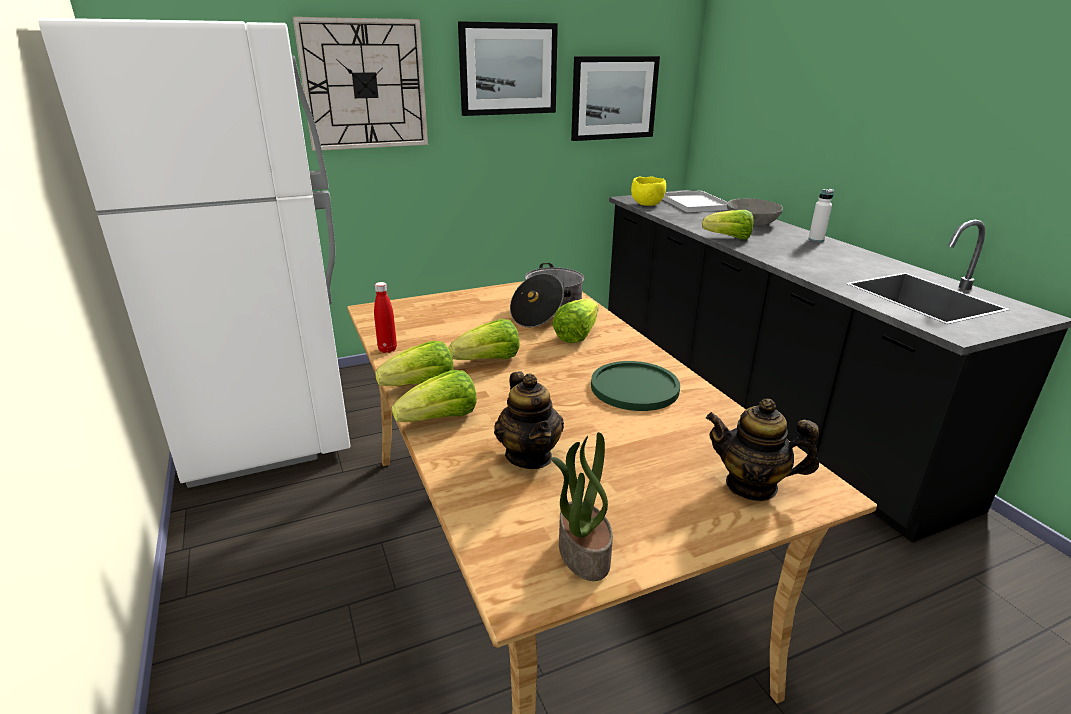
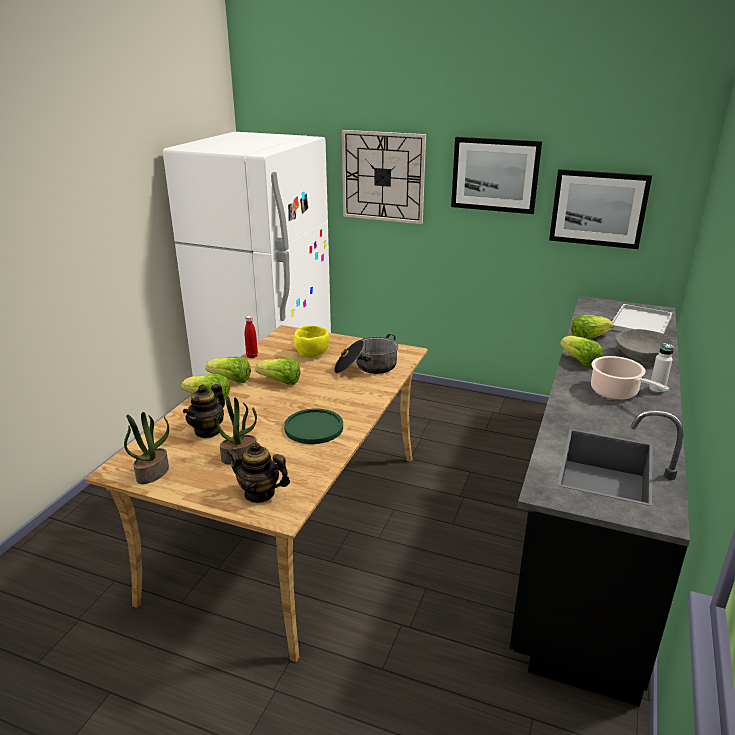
camera: 45 degrees right, 0 degrees up
(576, 335) = (350, 388): lettuce -> lettuce (588, 338)
(635, 460) = (239, 456): none -> potted plant
(646, 204) = (592, 311): yellow bowl -> yellow bowl (312, 354)
(751, 485) = (259, 493): teapot -> teapot turned 45 degrees counterclockwise
(802, 249) = (616, 392): none -> cooking pot

